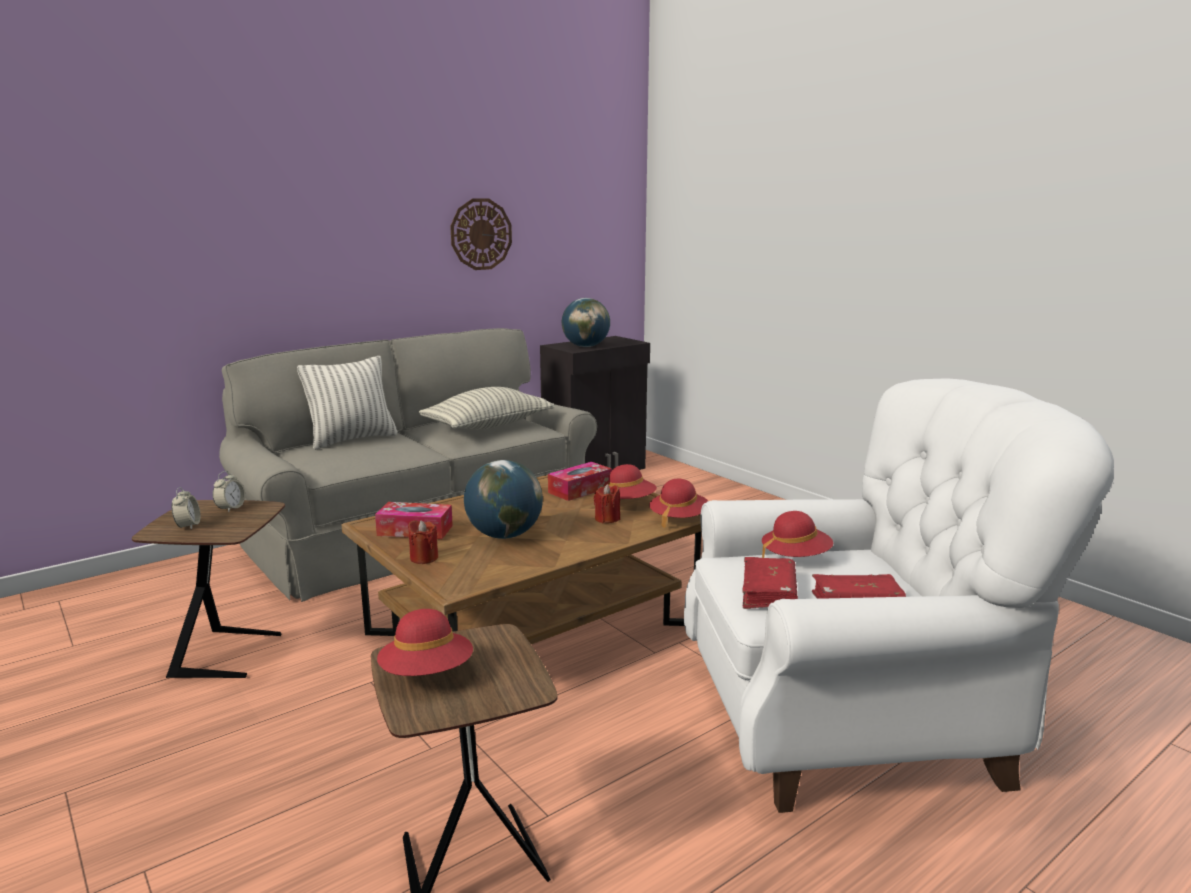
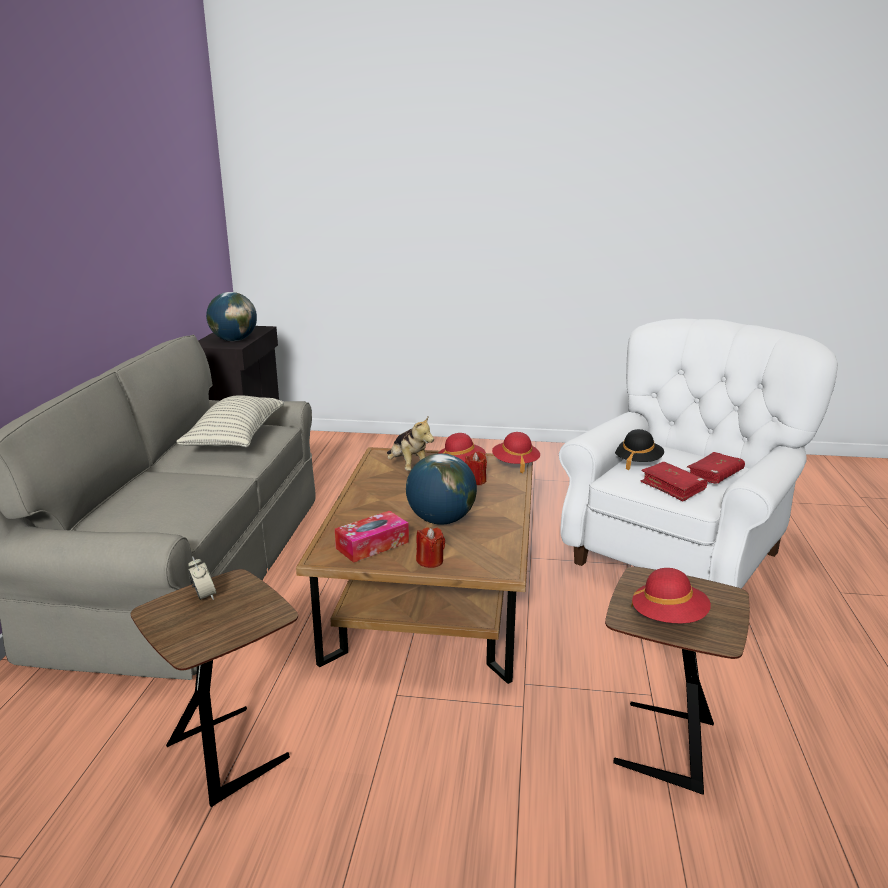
camera: 45 degrees left, 5 degrees up
(188, 526) = (208, 629): alarm clock -> none
(352, 439) = (132, 491): pillow -> none
(481, 234) = (131, 237): wall clock -> none
(580, 490) = (408, 467): tissue box -> plush toy
(795, 557) = (637, 462): red hat -> black hat

